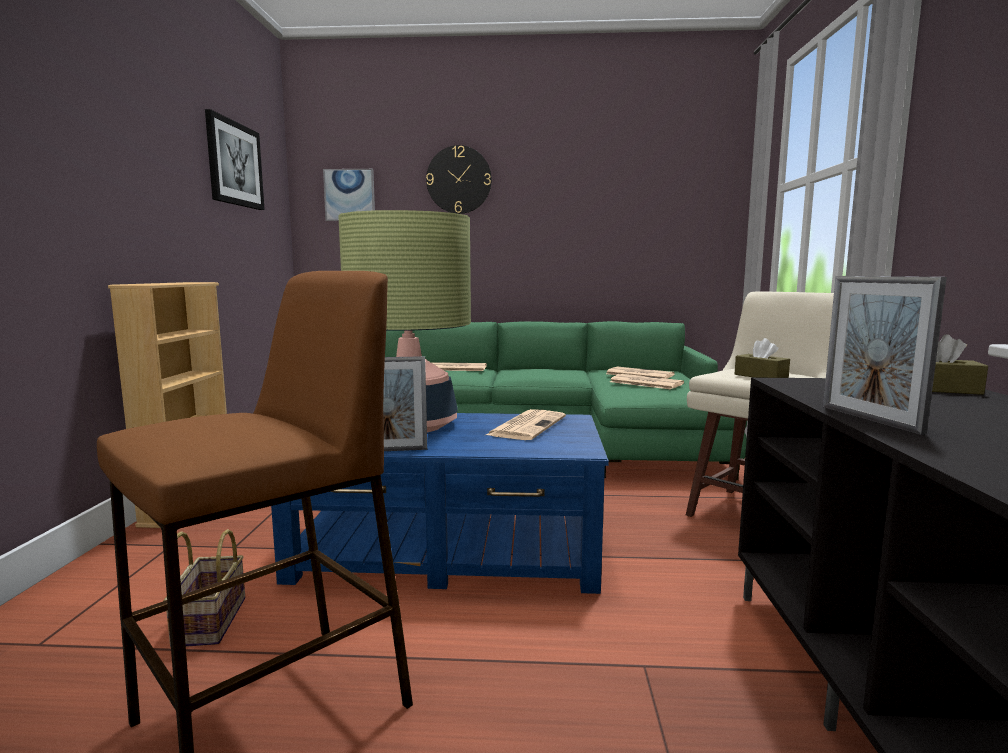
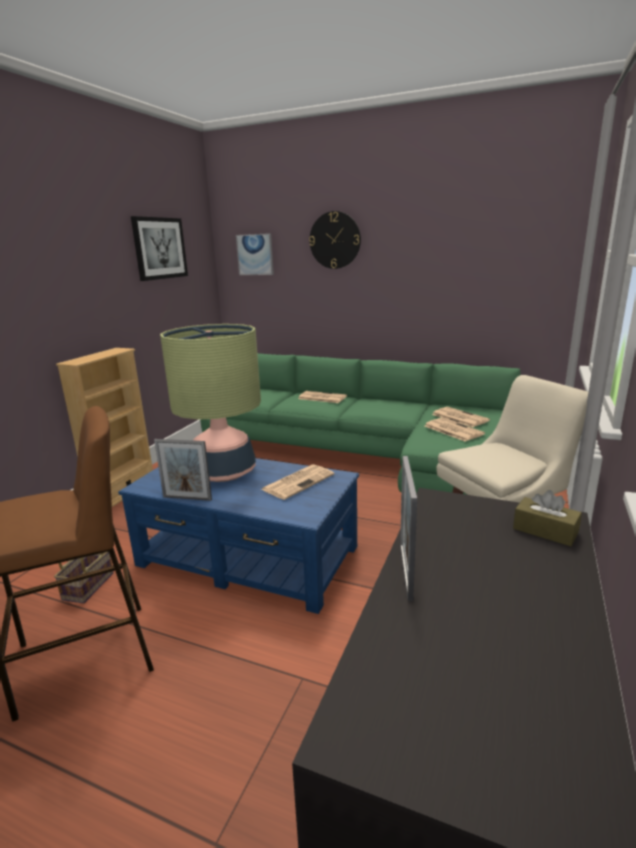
camera: 20 degrees right, 10 degrees up
(761, 376) = (491, 461): brown tissue box -> none

